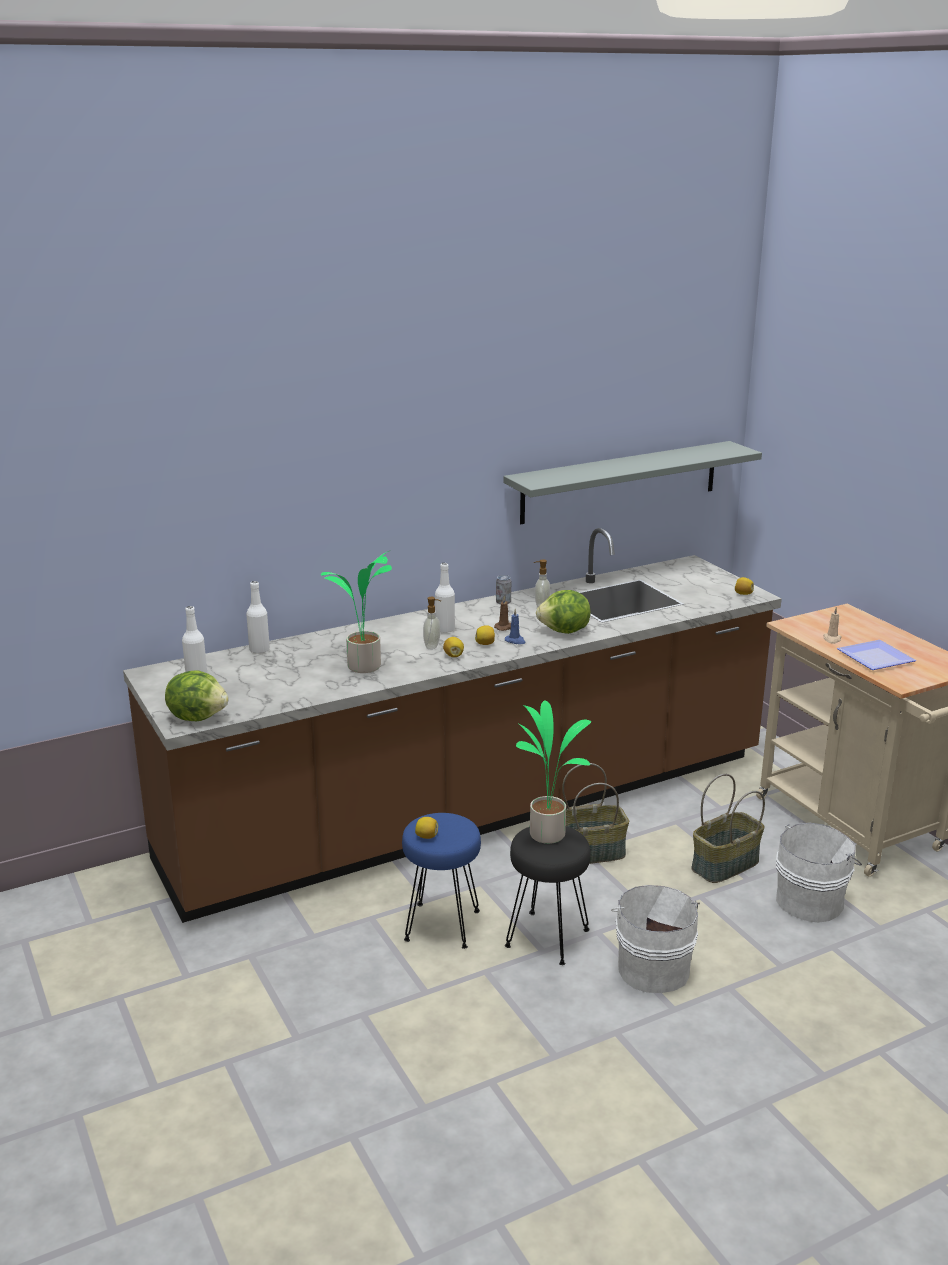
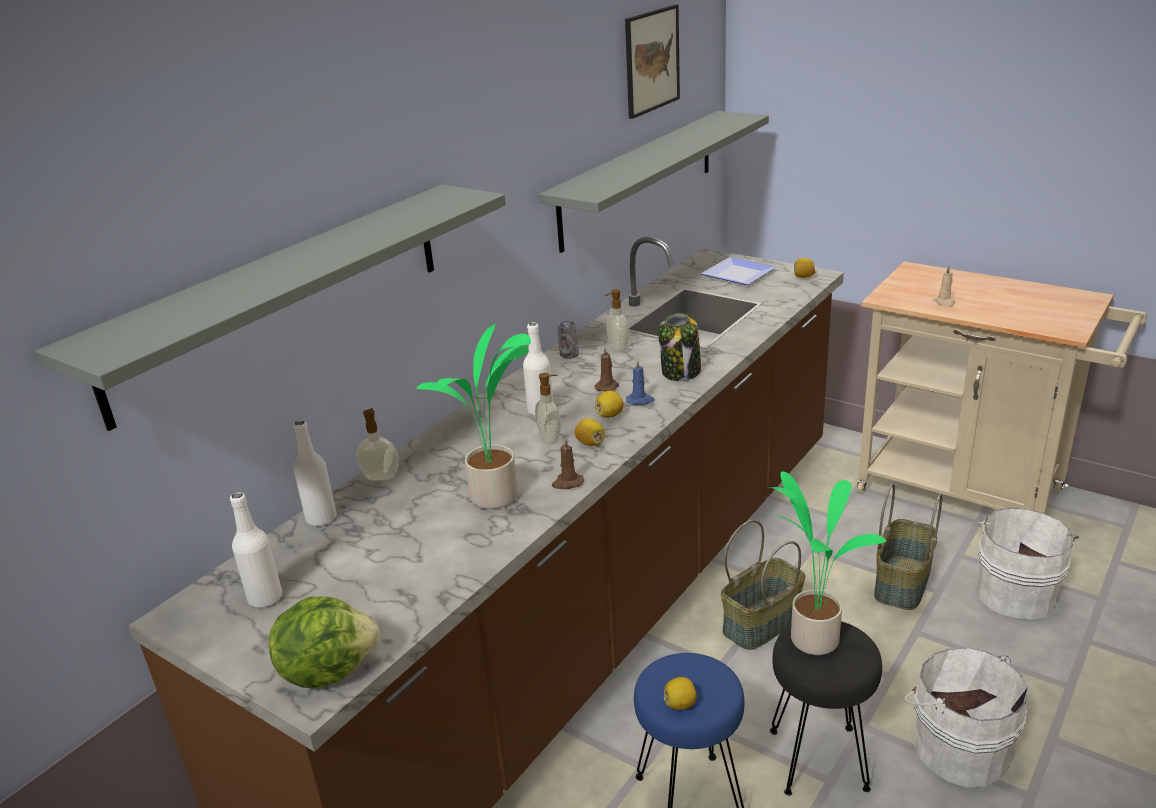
camera: 25 degrees left, 5 degrees up
(268, 502) = (283, 296): none -> grey shelf
(312, 638) = (381, 476): none -> soap dispenser
(414, 672) = (567, 483): none -> brown candle
(564, 632) = (681, 372): lettuce -> jar
(645, 391) = (651, 60): none -> picture
(875, 659) = (1011, 312): plate -> plate (739, 275)

